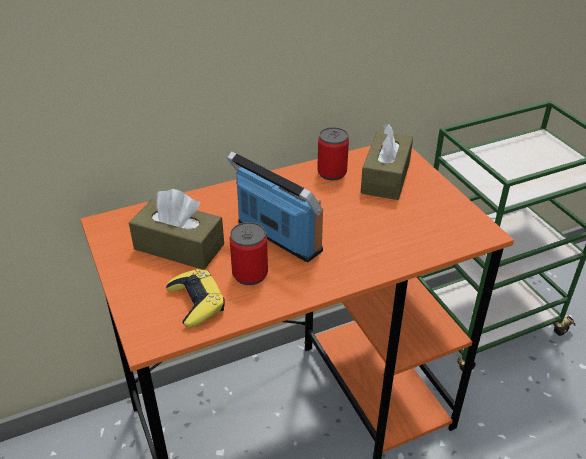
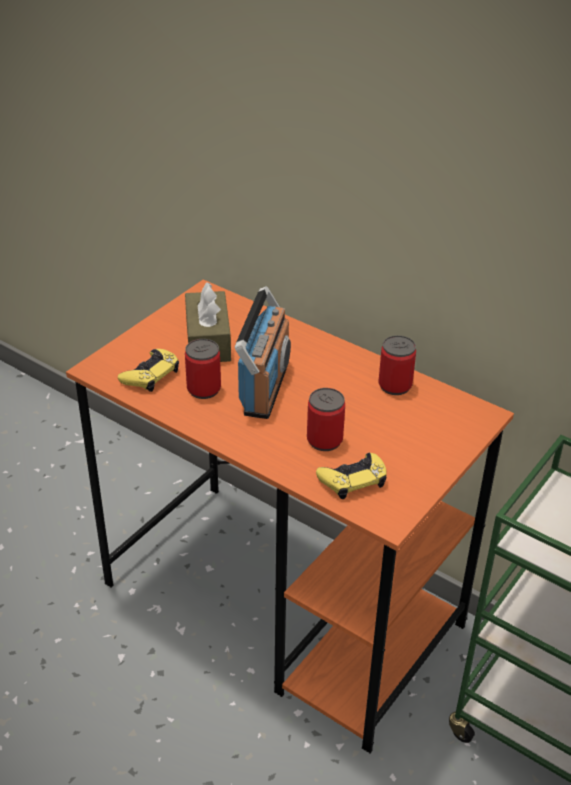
camera: 60 degrees right, 0 degrees up
(372, 230) = (324, 440): none -> can
(385, 177) = (423, 423): brown tissue box -> none
(429, 233) = (353, 479): none -> yellow game controller

